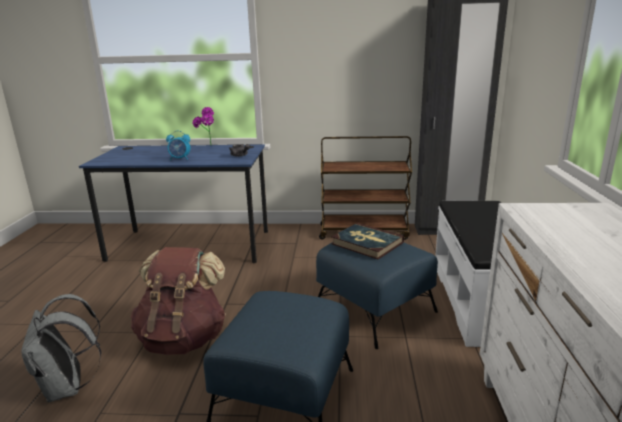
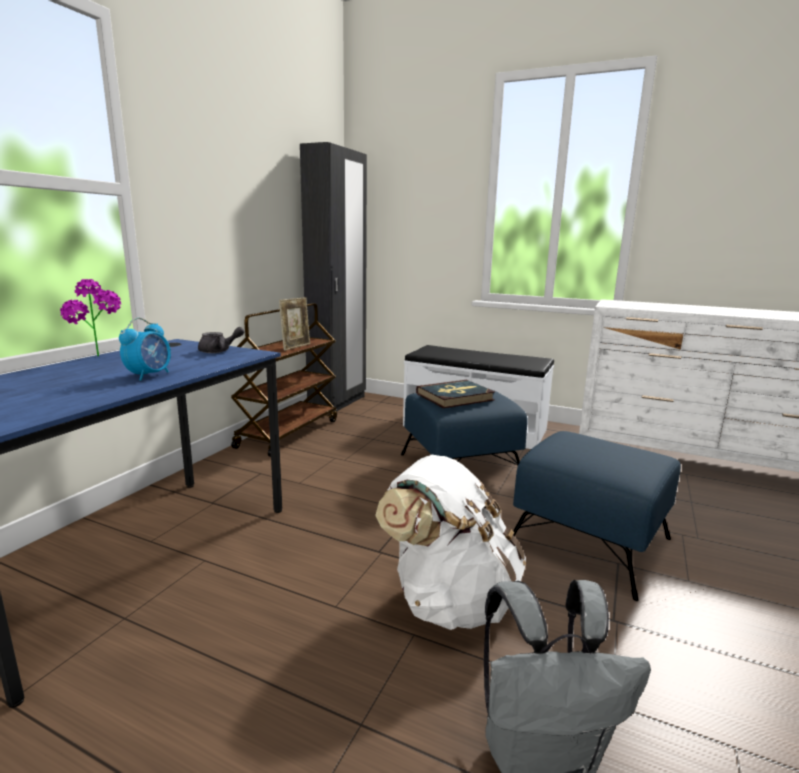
camera: 70 degrees left, 5 degrees down
(184, 338) = (449, 600): brown backpack -> white backpack
(369, 168) = (296, 347): none -> picture frame

